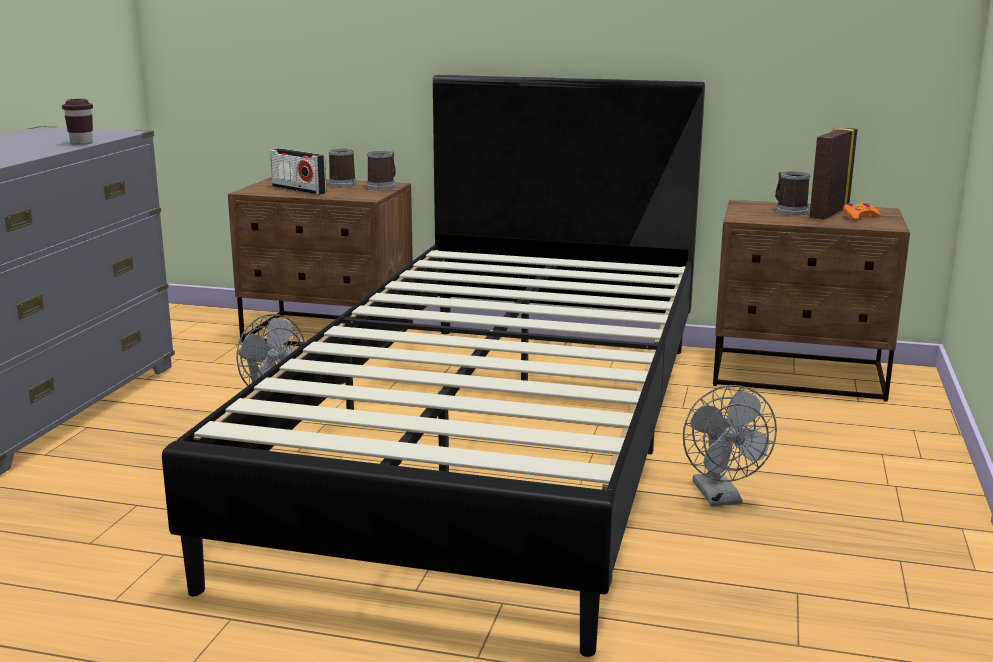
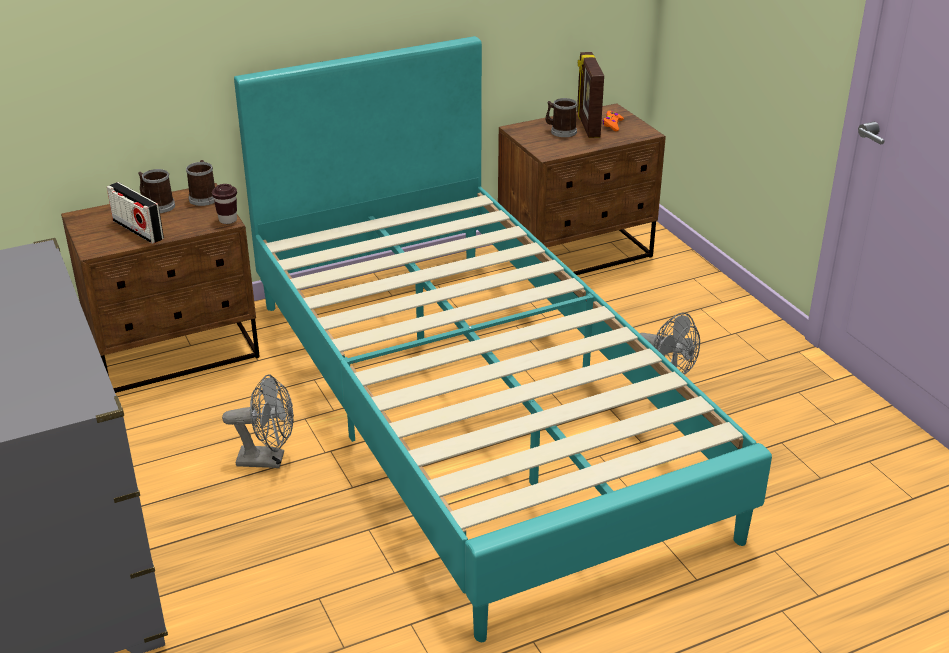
camera: 40 degrees left, 15 degrees up
(81, 143) = (54, 290): brown cup -> brown cup (228, 220)
(299, 190) = (138, 230): radio -> radio turned 45 degrees clockwise
(496, 441) = (474, 407): black bed -> turquoise bed

